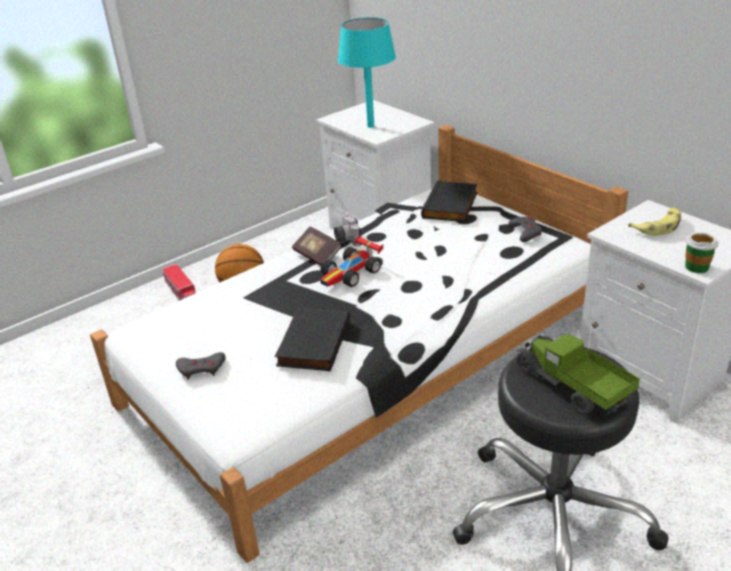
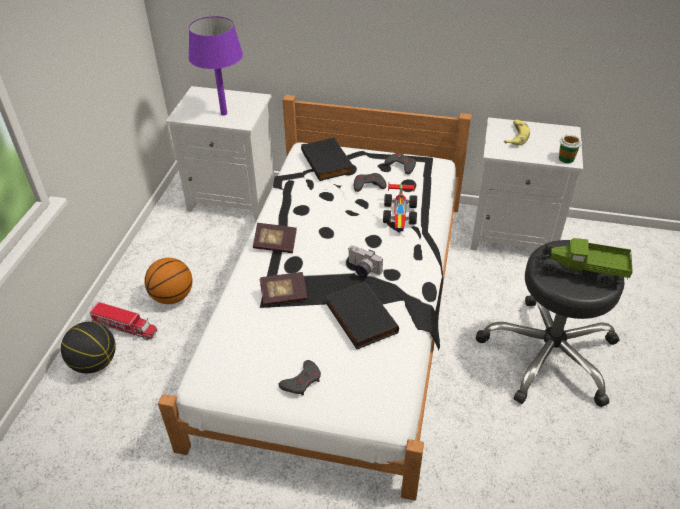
camera: 40 degrees left, 10 degrees up
(135, 312) = (94, 363): none -> basketball
(273, 297) = (284, 295): none -> book
(345, 238) = (280, 221): camera -> camera (362, 270)
(351, 273) = (321, 249): toy car -> toy car (400, 214)
(371, 126) = (224, 113): turquoise table lamp -> purple table lamp
(466, 237) = (368, 185): none -> grey game controller

